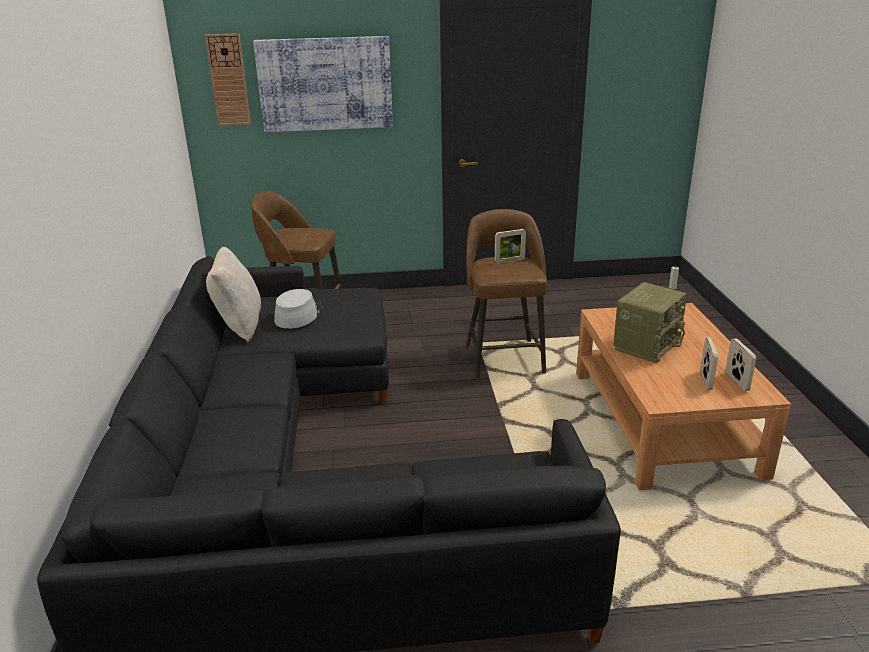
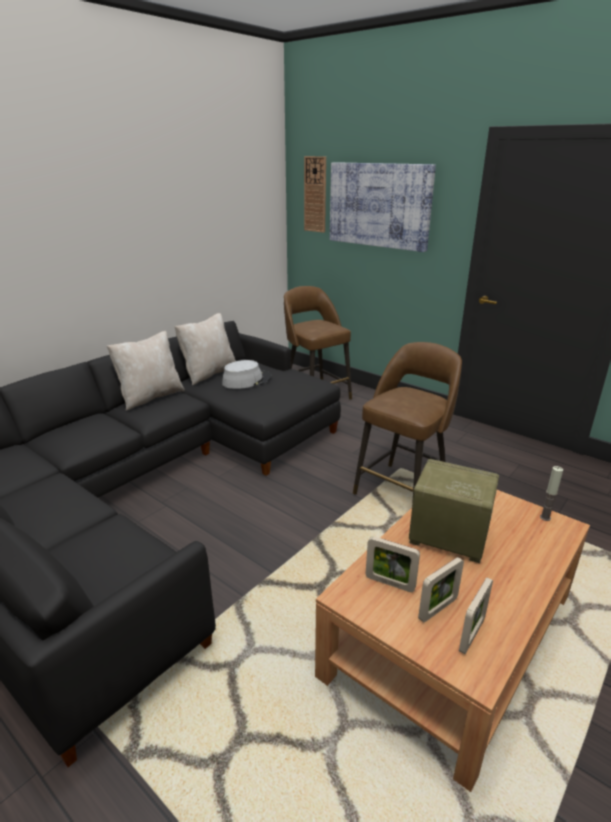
camera: 45 degrees right, 0 degrees up
(226, 371) = (150, 397): none -> beige pillow
(509, 261) = (420, 397): picture frame -> picture frame (390, 583)
(646, 345) = (447, 536): radio -> radio turned 150 degrees counterclockwise

